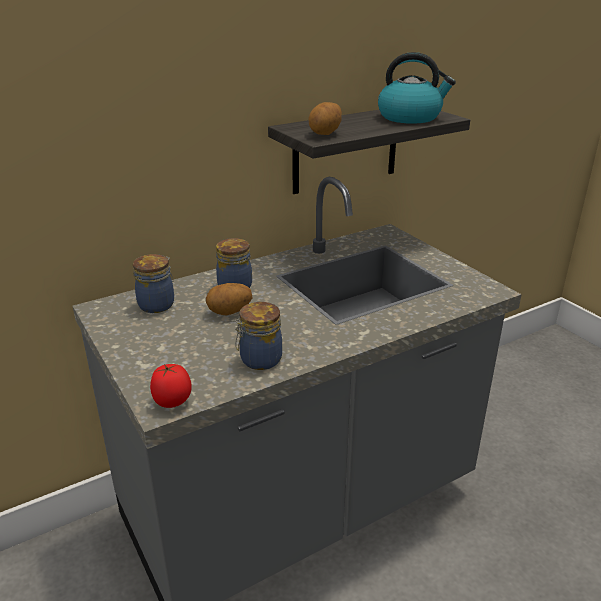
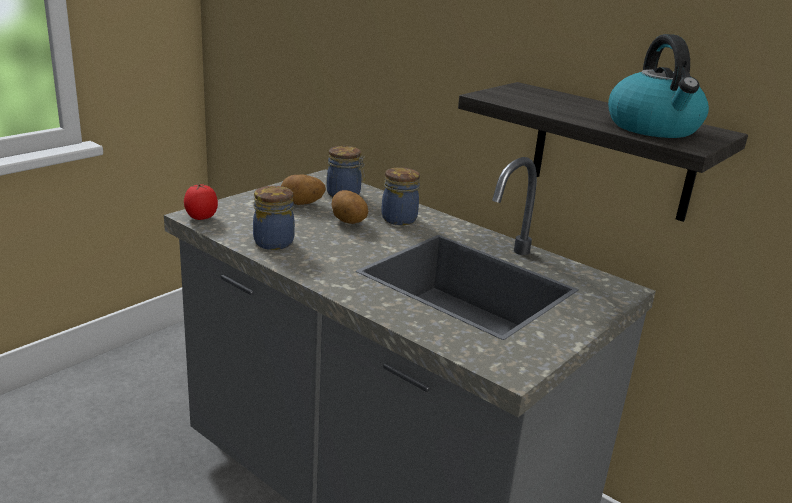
camera: 70 degrees right, 5 degrees down
(325, 134) = (513, 97): potato -> potato (302, 204)

